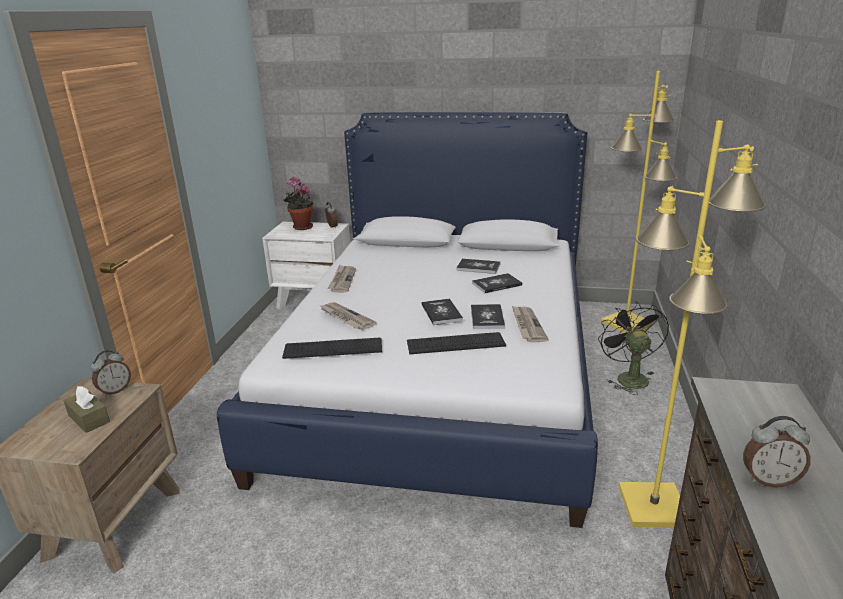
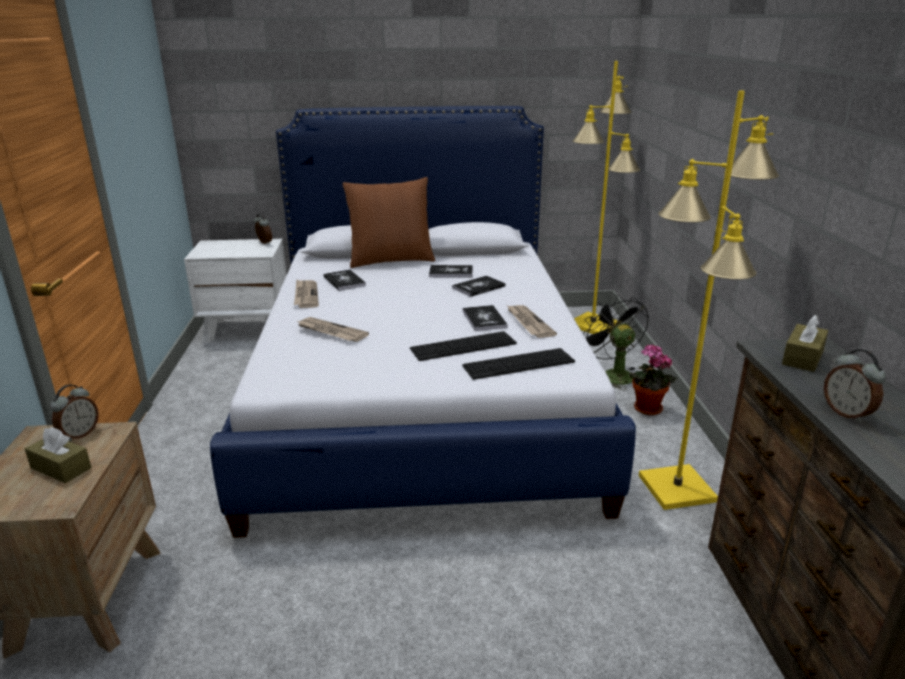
camera: 15 degrees left, 0 degrees up
(301, 227) = (227, 245): potted plant -> potted plant (646, 410)
(333, 348) = (332, 363): keyboard -> keyboard (518, 364)
(430, 251) = (391, 260): none -> brown pillow
(441, 312) = (434, 318): book -> book (344, 281)
(754, 405) = (802, 357): none -> brown tissue box
(769, 480) = (847, 413): alarm clock -> alarm clock turned 75 degrees clockwise

